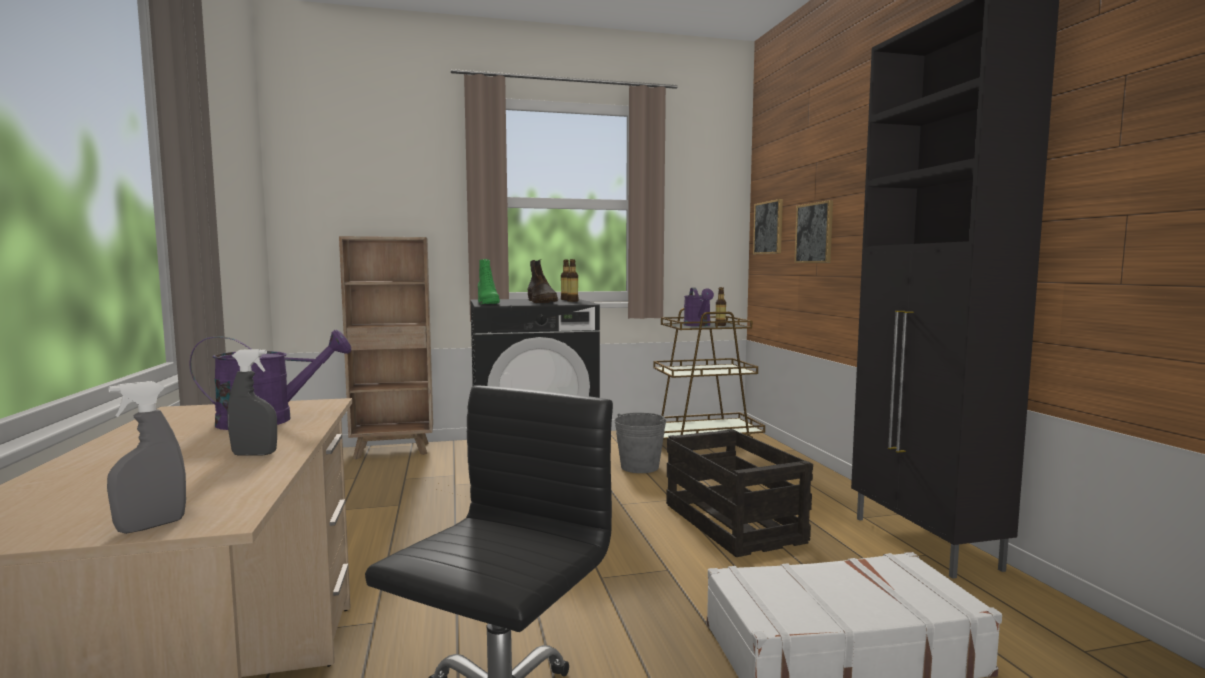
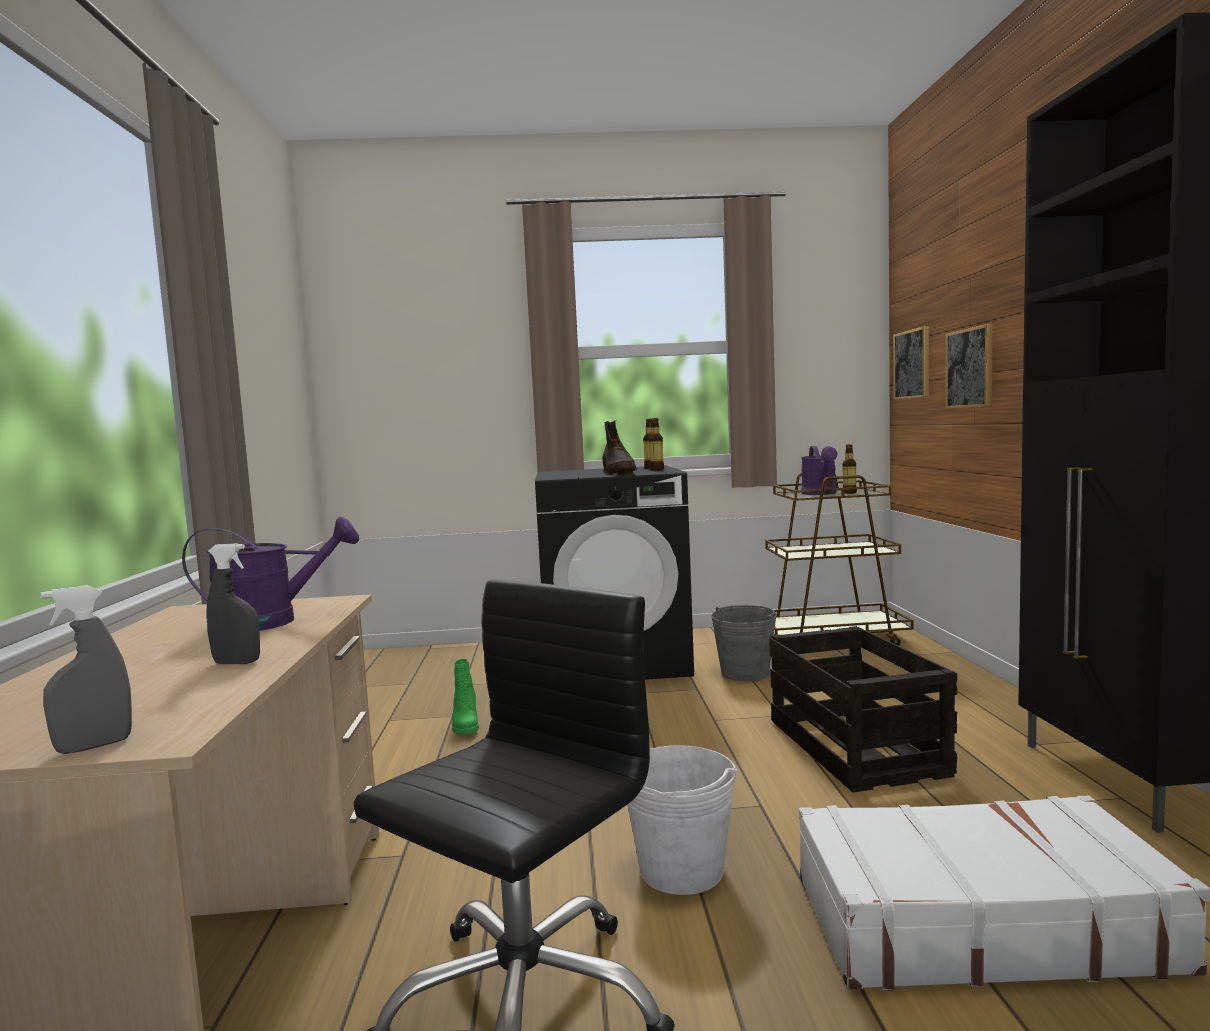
camera: 10 degrees right, 0 degrees up
(394, 451) = (456, 651): brown bookcase -> none
(487, 303) = (552, 476): green boot -> green boot (465, 725)
(613, 622) = (681, 870): none -> white bucket

